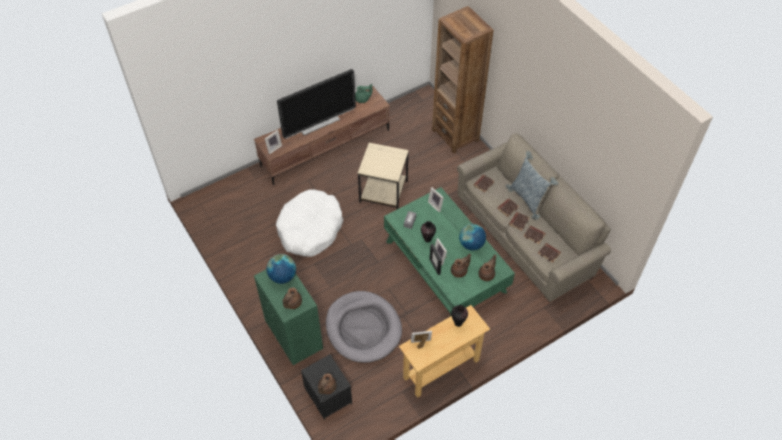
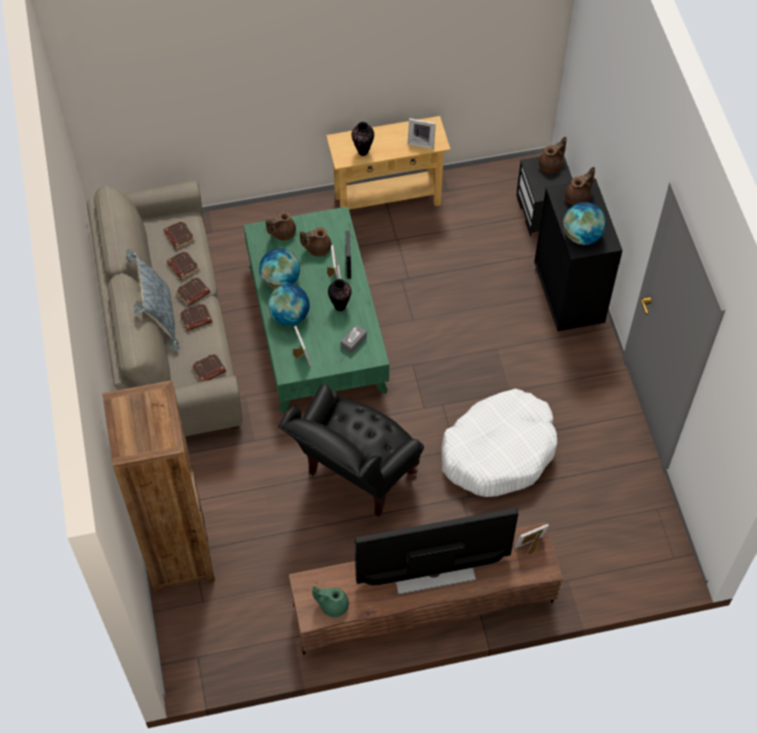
camera: 160 degrees left, 5 degrees up
(293, 336) = (569, 296): green cabinet -> black cabinet
(363, 328) = (469, 278): grey dog bed -> none
(384, 191) = (353, 481): beige side table -> black armchair
(454, 225) = (289, 316): none -> globe

